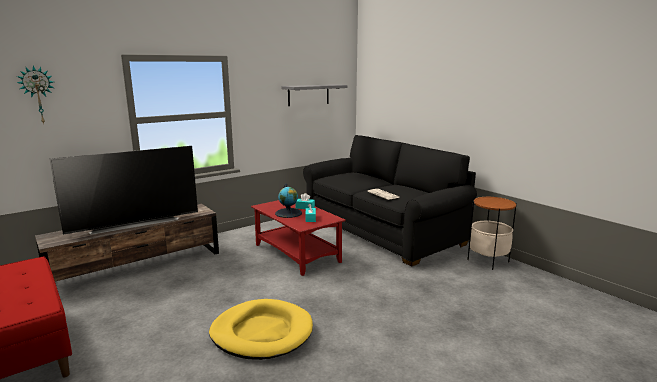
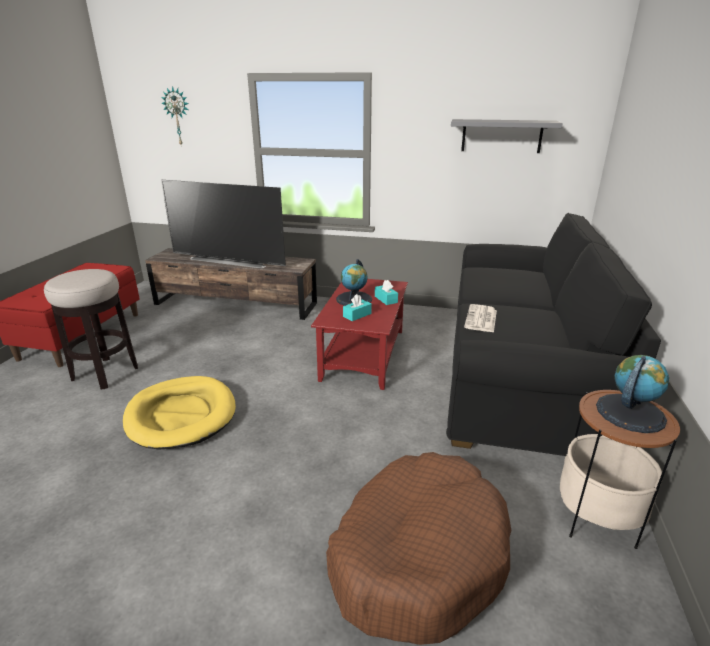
camera: 50 degrees right, 10 degrees up
(134, 352) = (105, 373): none -> stool
(472, 303) = (417, 555): none -> brown dog bed
(494, 201) = (630, 412): none -> globe

